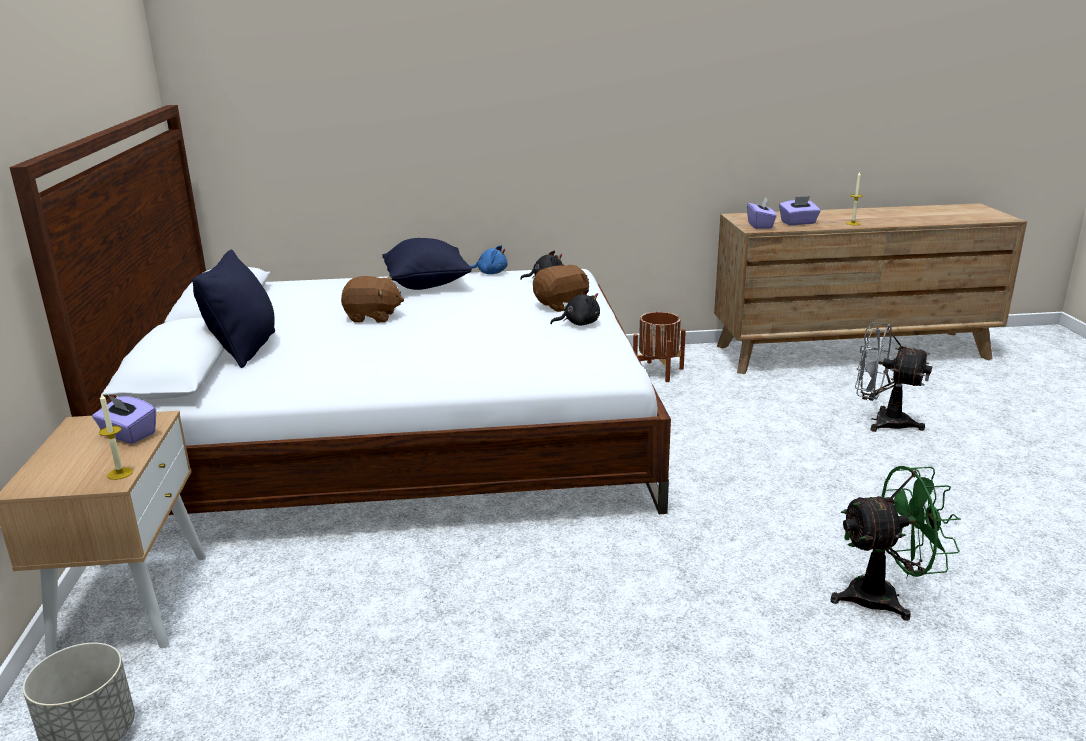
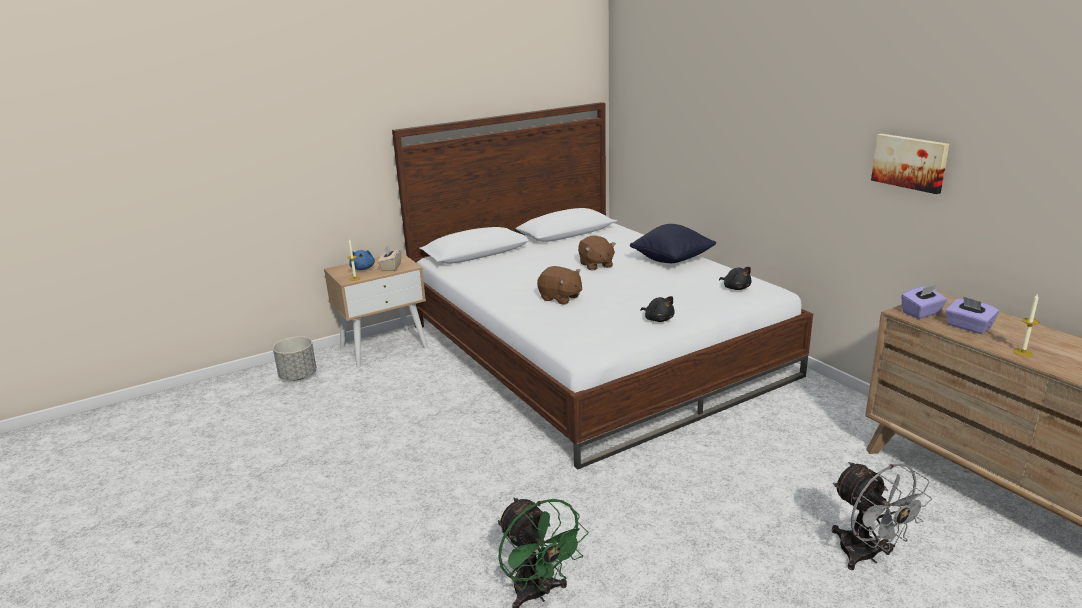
camera: 65 degrees right, 0 degrees up
(128, 435) = (390, 267): purple tissue box -> beige tissue box
(245, 349) = (515, 255): black pillow -> none
(490, 273) = (727, 269): blue plush toy -> blue plush toy (363, 268)
(562, 305) = (689, 306): brown plush toy -> brown plush toy (560, 298)
(657, 371) = (811, 410): brown planter -> none
(673, 100) = (910, 162): none -> picture
(881, 421) = (867, 556): grey fan -> grey fan turned 150 degrees clockwise

